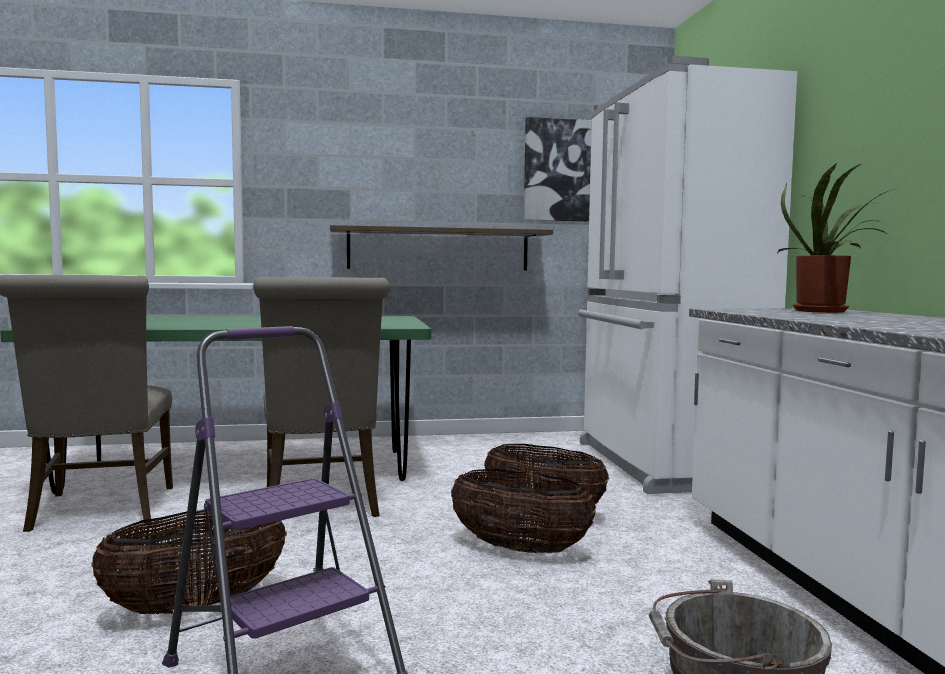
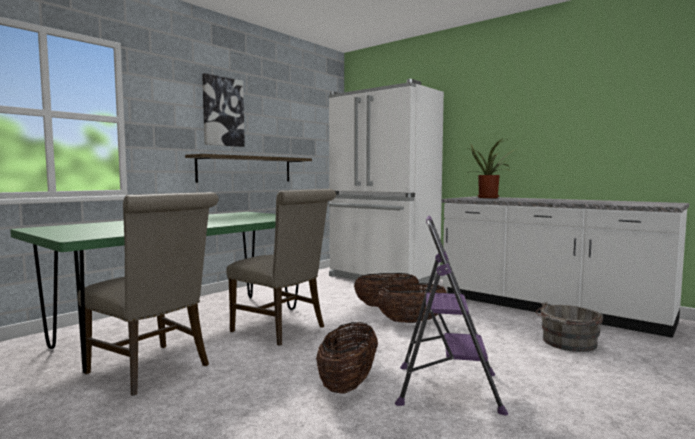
camera: 40 degrees left, 0 degrees up
(556, 170) = (300, 124): picture -> picture (223, 112)

